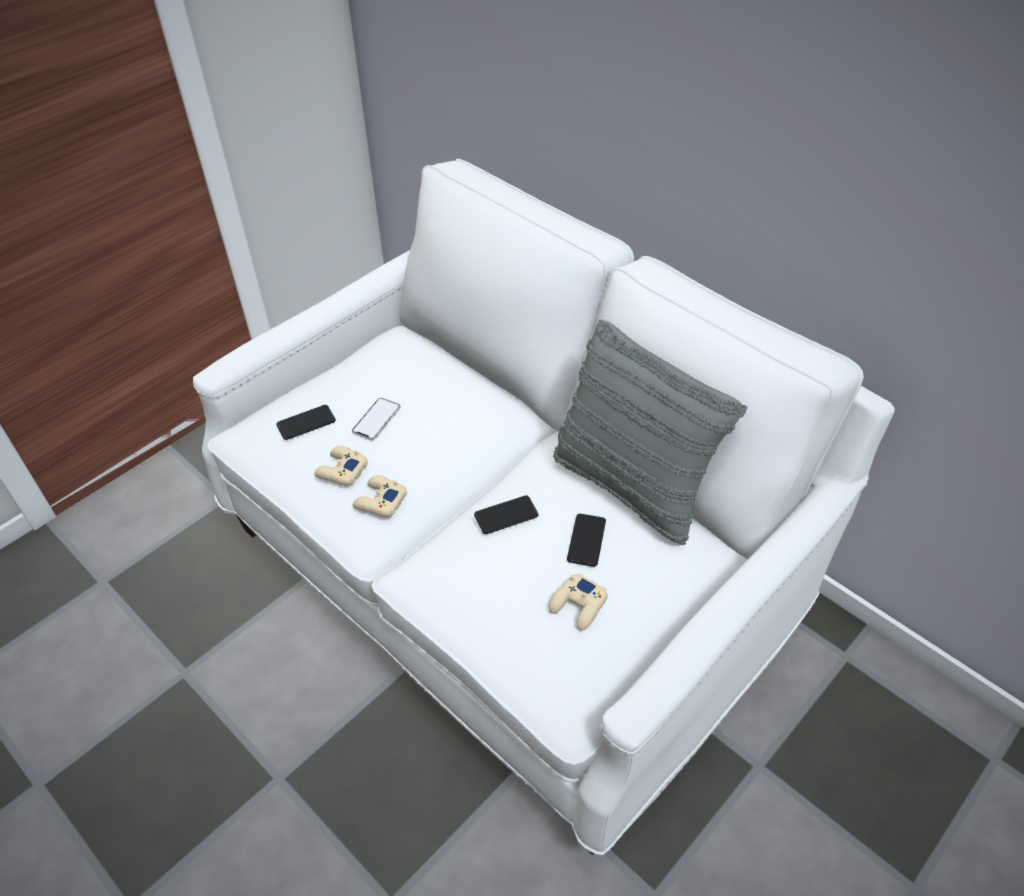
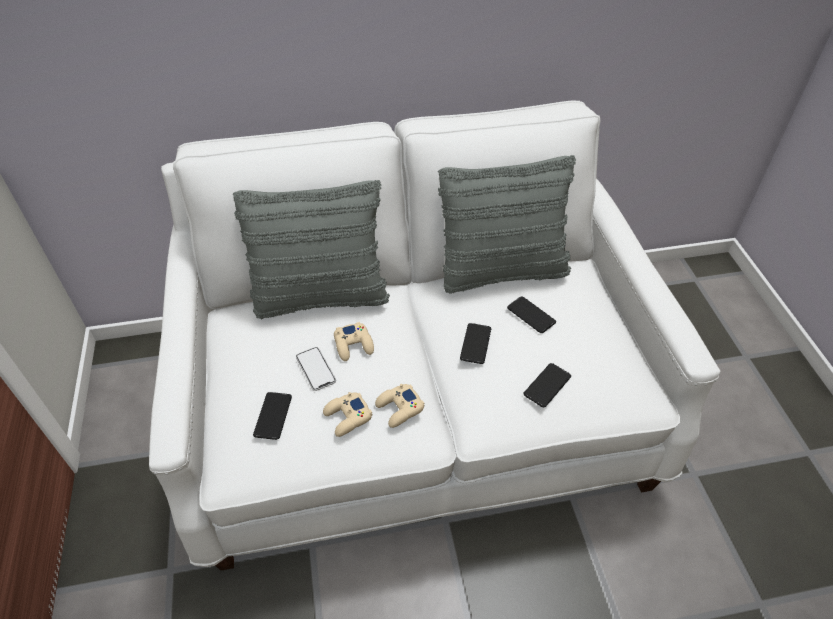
camera: 55 degrees left, 0 degrees up
(468, 376) = (322, 297): none -> grey pillow
(499, 600) = (547, 385): none -> phone
(578, 605) = (580, 347): beige game controller -> beige game controller (354, 345)

